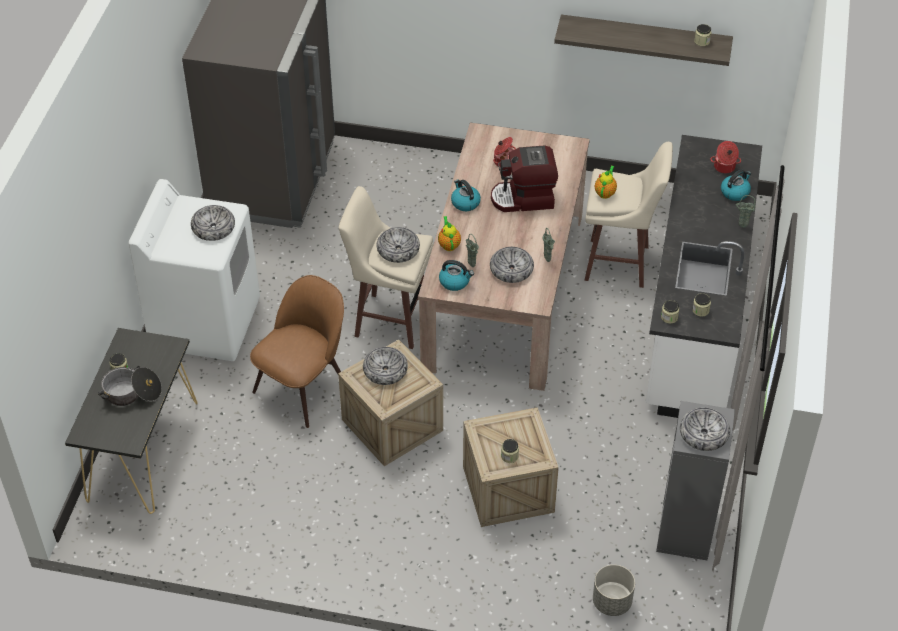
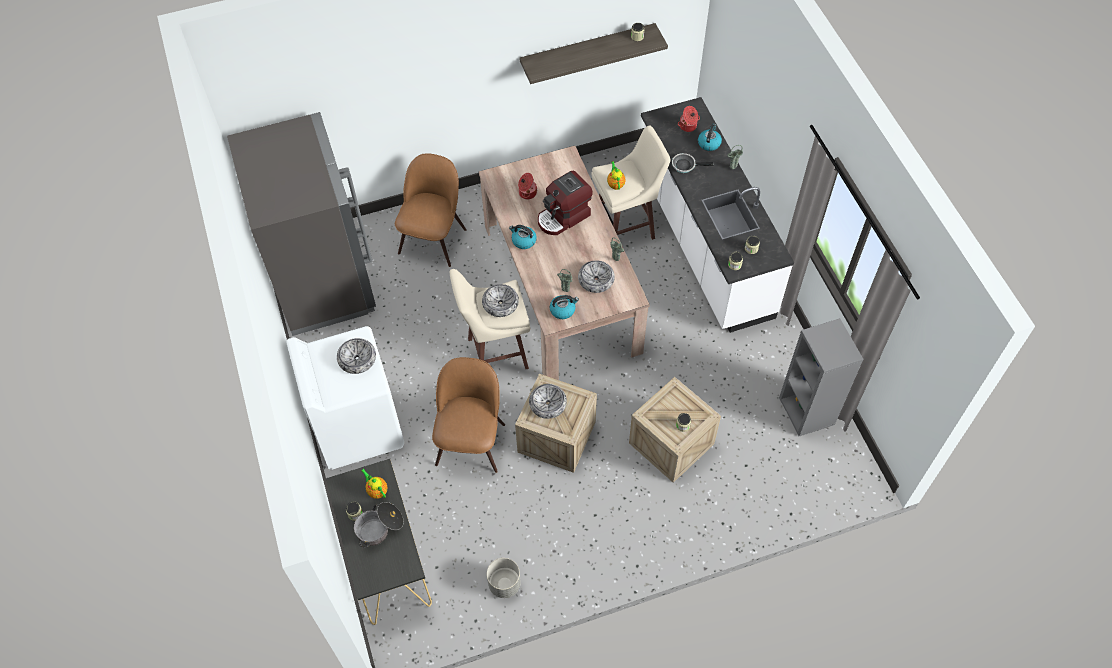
camera: 30 degrees left, 10 degrees up
(408, 188) = (433, 238): none -> brown chair
(449, 244) = (536, 281): teapot -> teapot (376, 490)
(612, 602) = (796, 490): grey planter -> grey planter (504, 584)
(691, 202) = (685, 165): none -> frying pan
(704, 434) = (834, 348): bowl -> none

